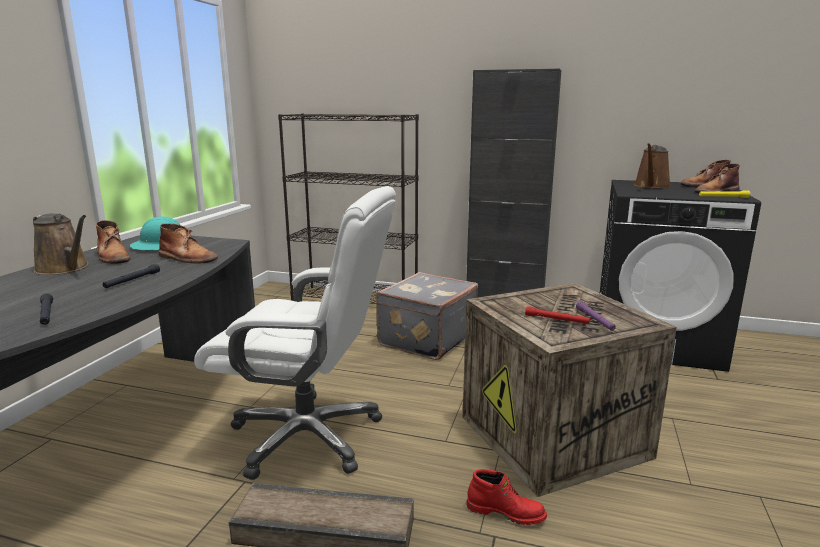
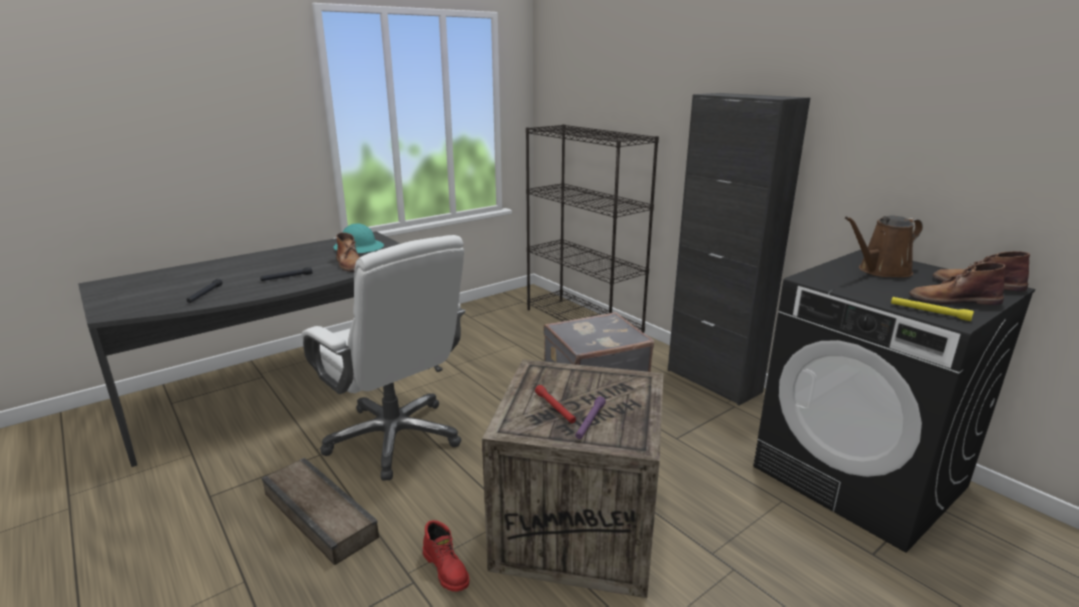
camera: 35 degrees right, 5 degrees up
(65, 268) = (274, 257): brown watering can -> none
(113, 257) = (314, 252): brown boot -> none

